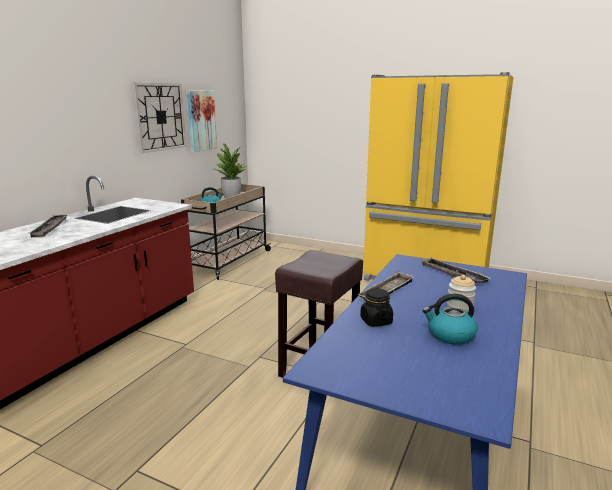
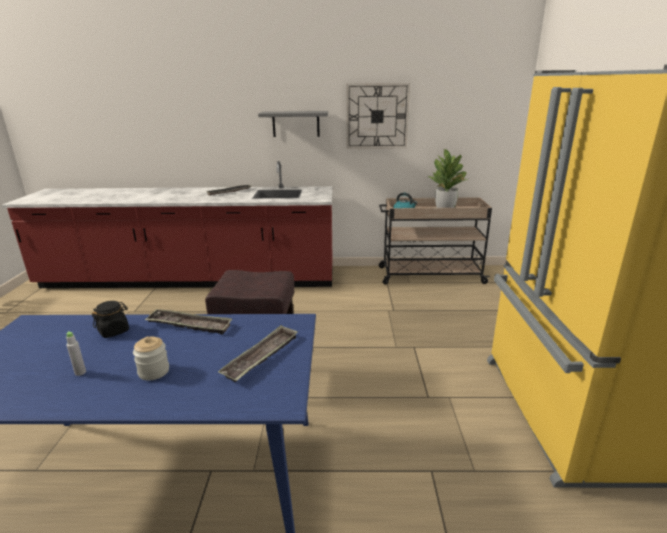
camera: 65 degrees right, 5 degrees up
(90, 129) = (296, 124): none -> grey shelf
(201, 120) = (438, 122): picture -> none
(450, 335) = (80, 372): kettle -> grey bottle

